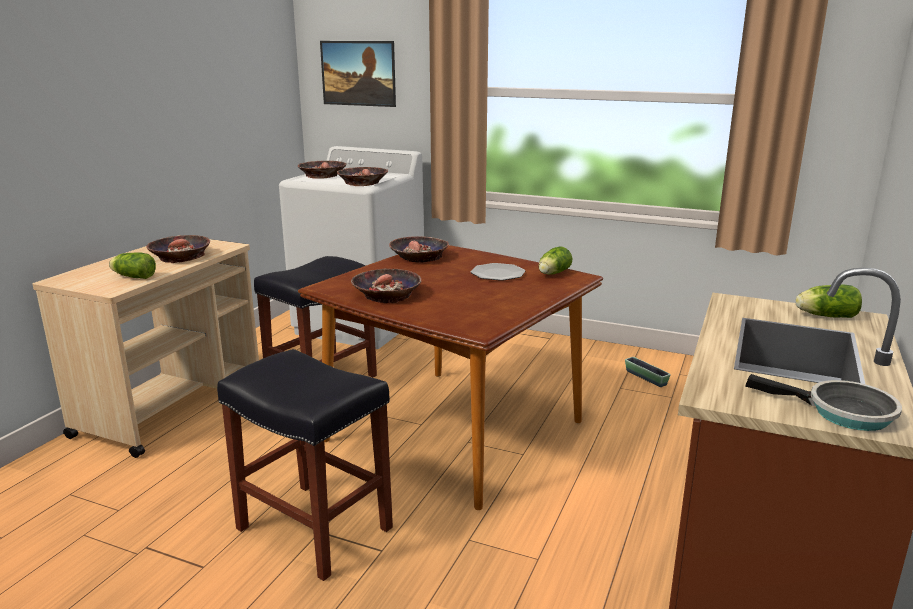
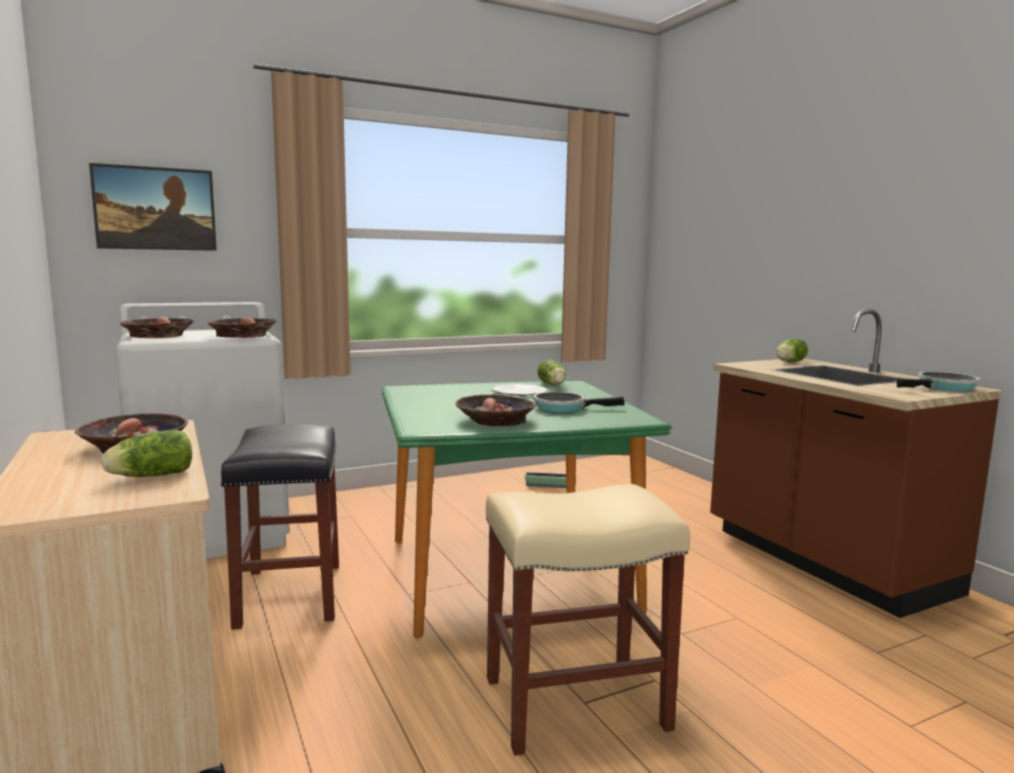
camera: 50 degrees left, 10 degrees down
(312, 528) = (573, 704): black stool -> beige stool
(419, 257) = (415, 395): bowl -> none
(454, 431) = (506, 573): brown dining table -> green dining table
(469, 299) = (564, 408): none -> frying pan

